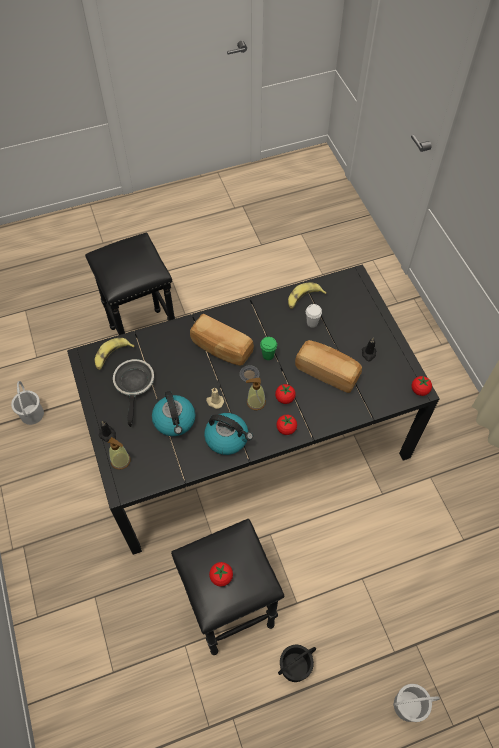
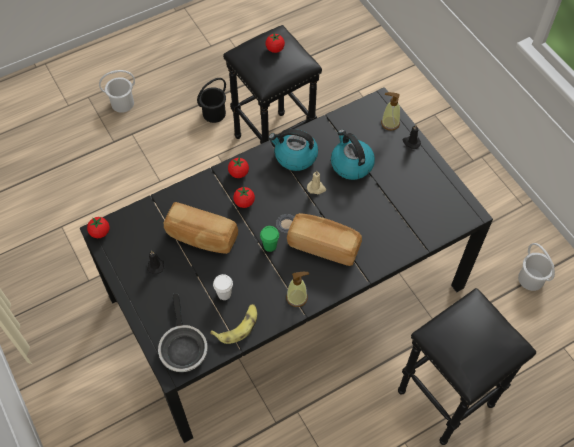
camera: 170 degrees right, 0 degrees up
(112, 356) = (441, 219): banana -> none
(134, 385) = (404, 192): frying pan -> frying pan (182, 347)
(255, 402) = (274, 194): soap dispenser -> soap dispenser (297, 297)

